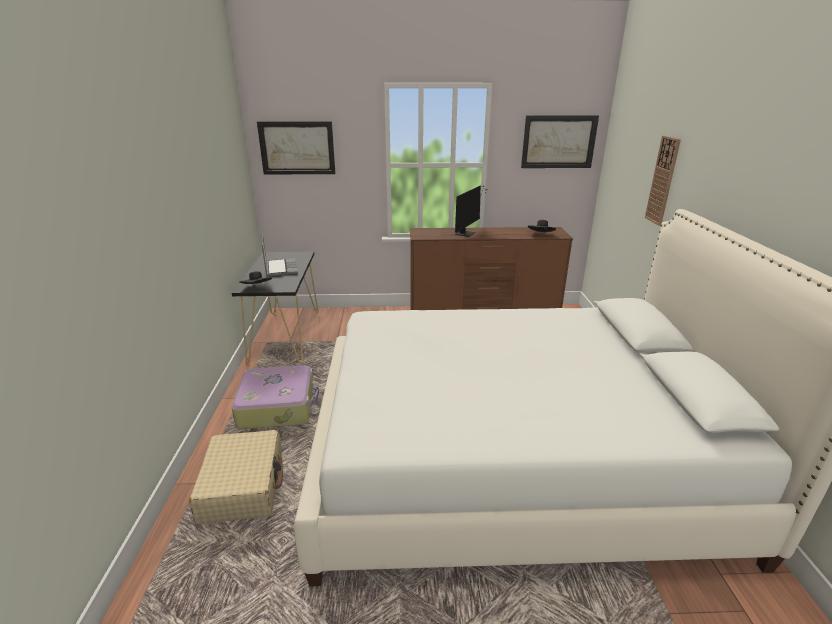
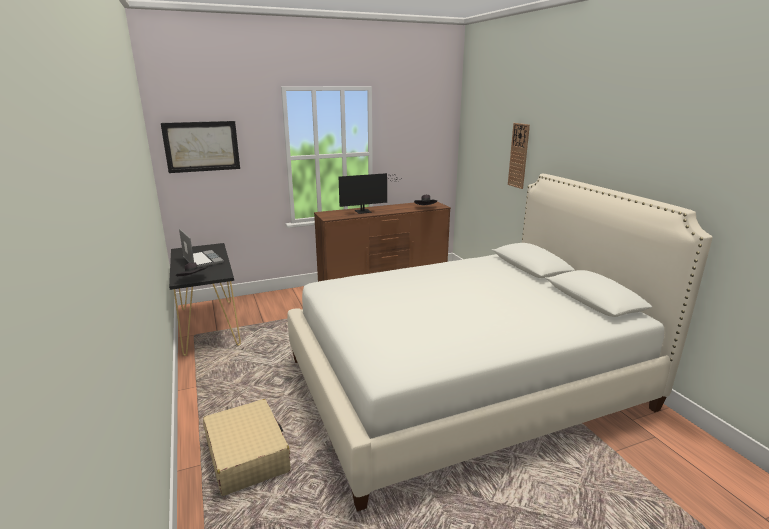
camera: 20 degrees left, 5 degrees down
(278, 406) = (240, 385): suitcase -> none
(466, 233) = (365, 211): monitor -> monitor turned 60 degrees clockwise
(558, 142) = (425, 132): picture -> none

